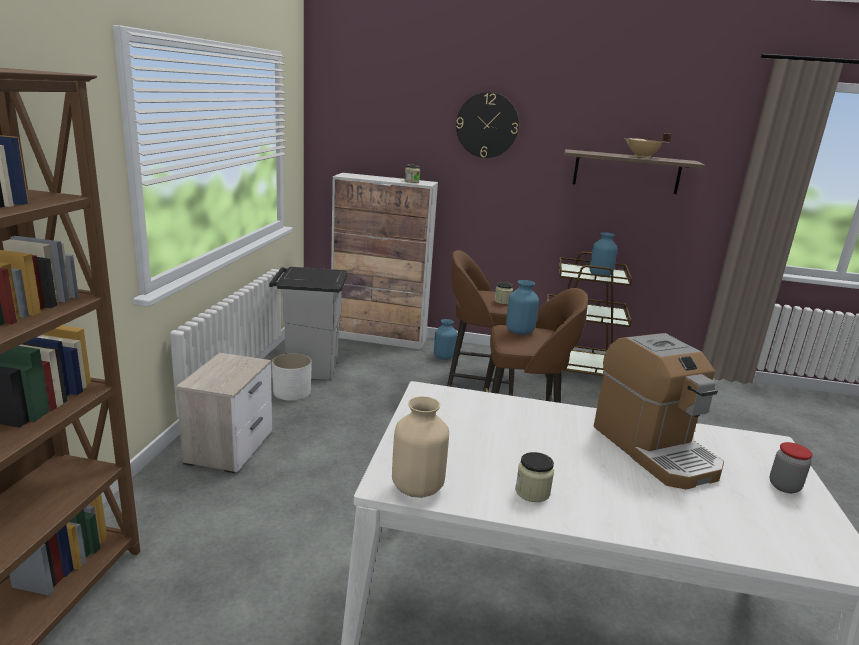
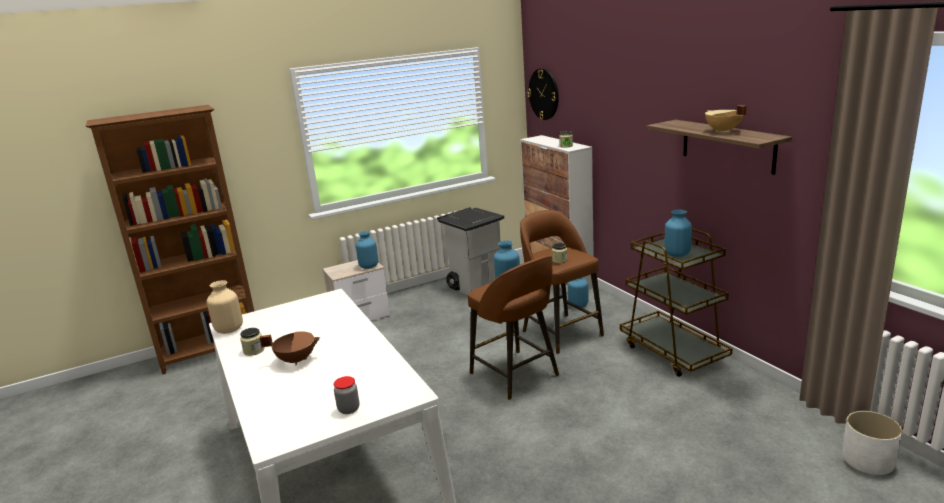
camera: 55 degrees right, 0 degrees up
(248, 365) = (369, 266): none -> blue vase
(292, 392) = (439, 298): white planter -> white planter (868, 460)
(487, 125) = (621, 95): wall clock -> wall clock (544, 94)
(606, 473) = (296, 360): none -> brown cooking pot
(654, 449) = (346, 363): coffee machine -> none

